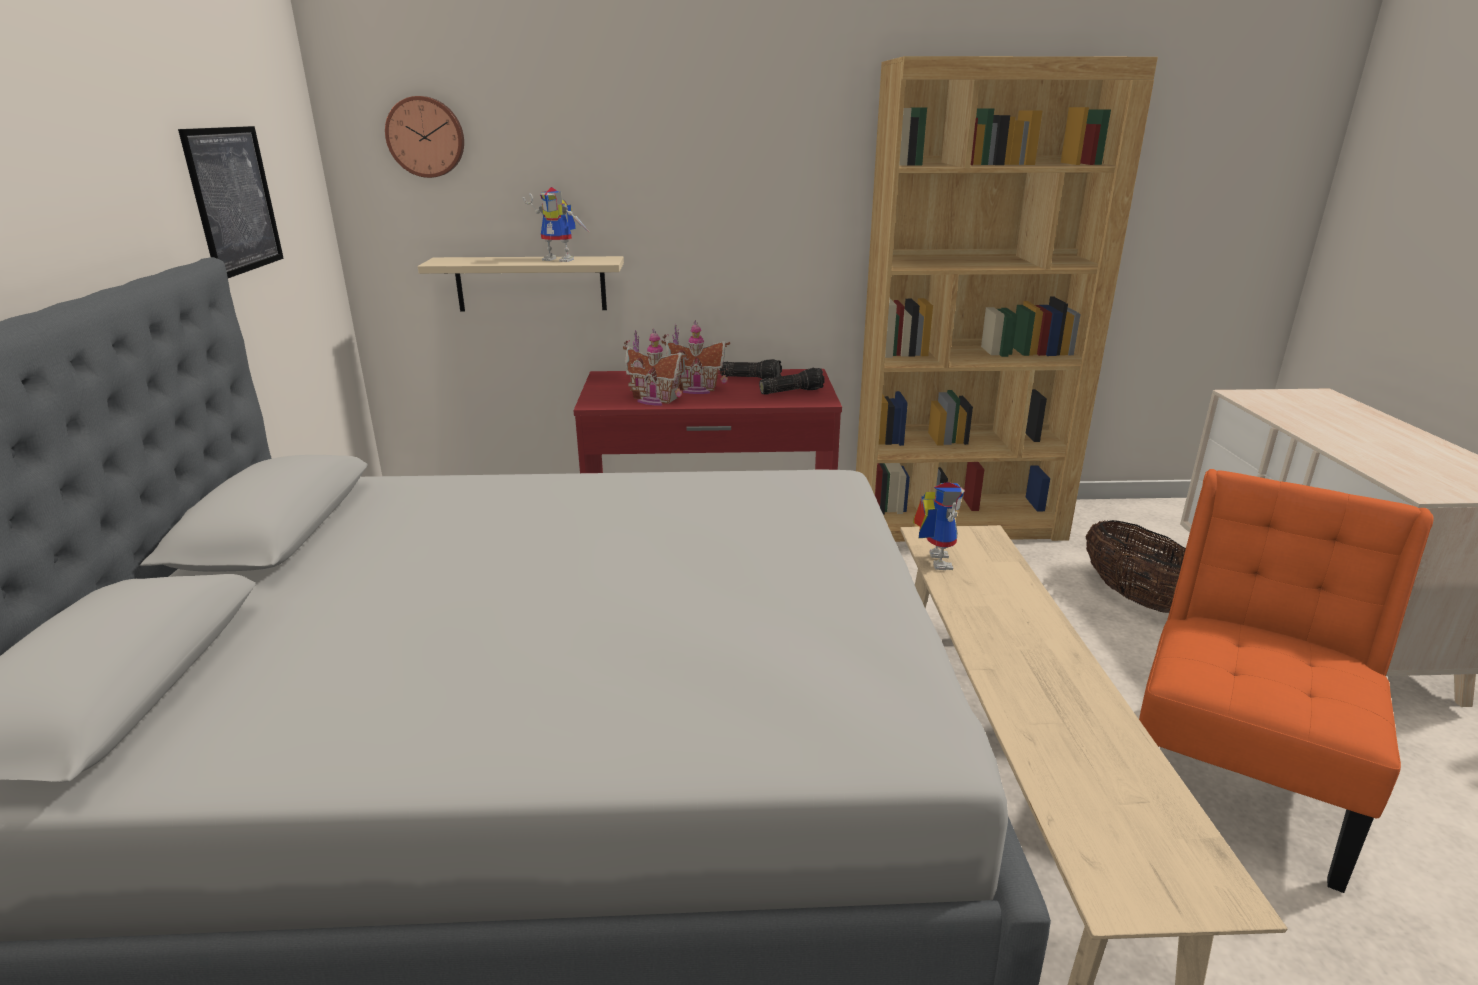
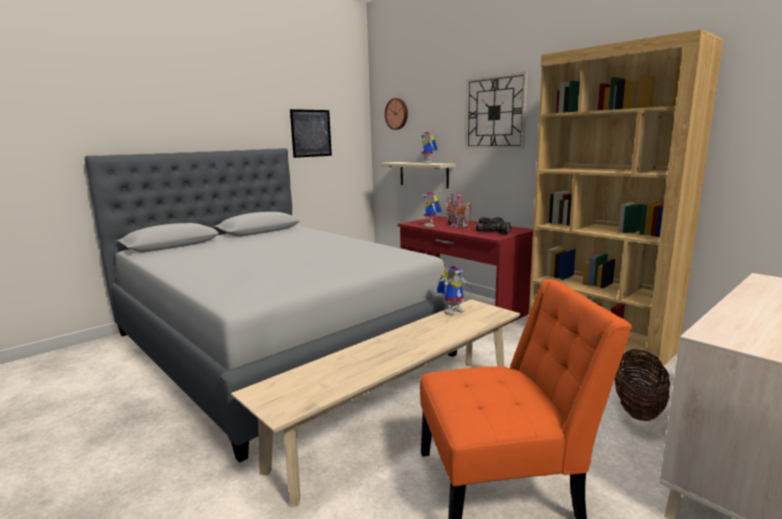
camera: 50 degrees right, 10 degrees down
(654, 400) = (431, 226): toy house -> toy robot
(718, 150) = (495, 112): none -> wall clock

